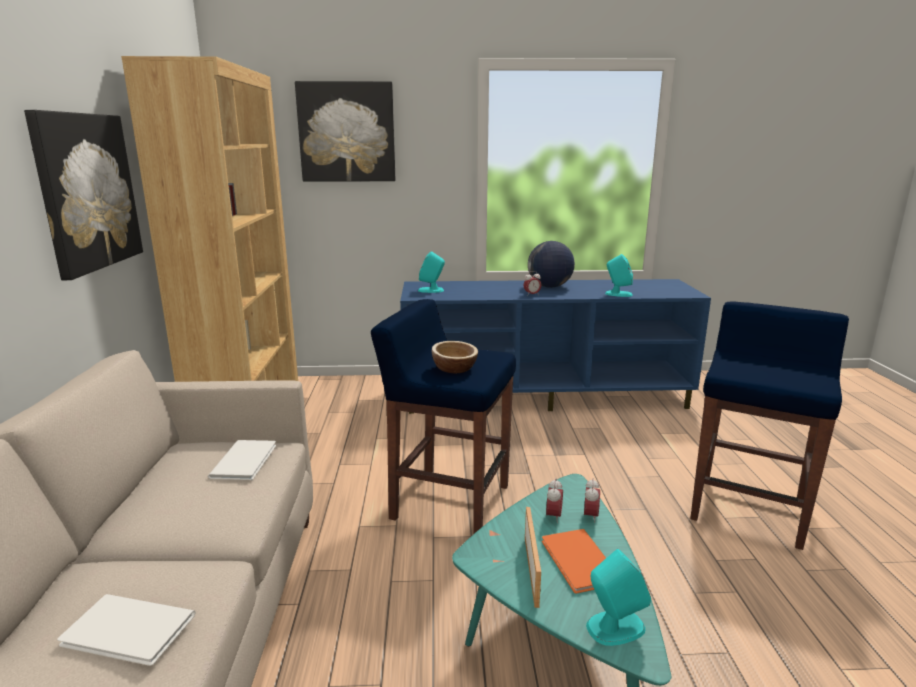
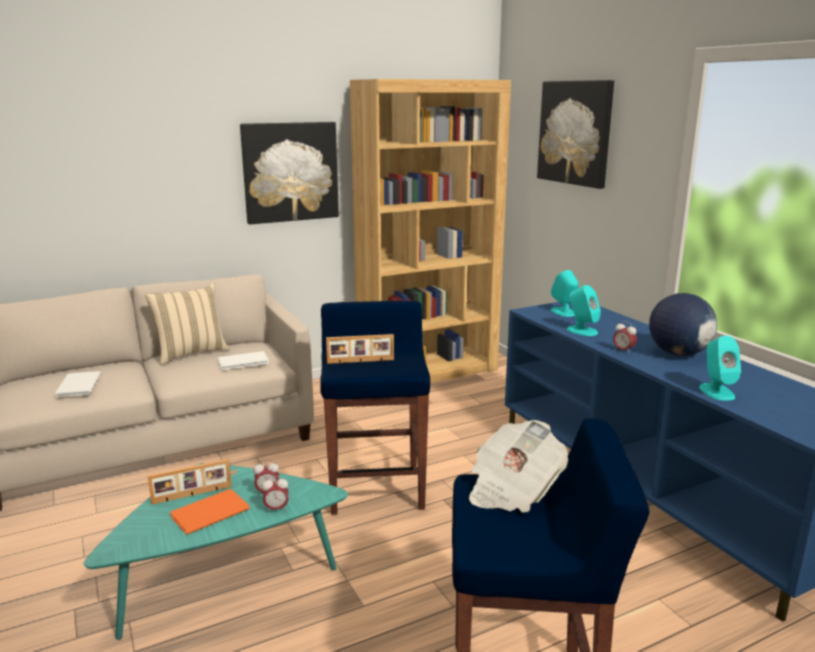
camera: 65 degrees right, 0 degrees up
(145, 498) = (191, 353): none -> beige pillow
(454, 368) = (360, 361): bowl -> picture frame
(614, 627) = (136, 537): turquoise speaker -> turquoise speaker (581, 331)
(738, 365) = (512, 489): none -> newspaper

